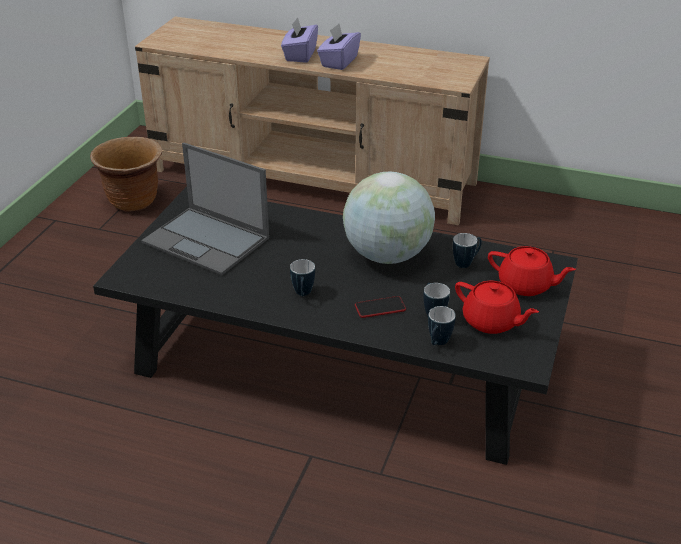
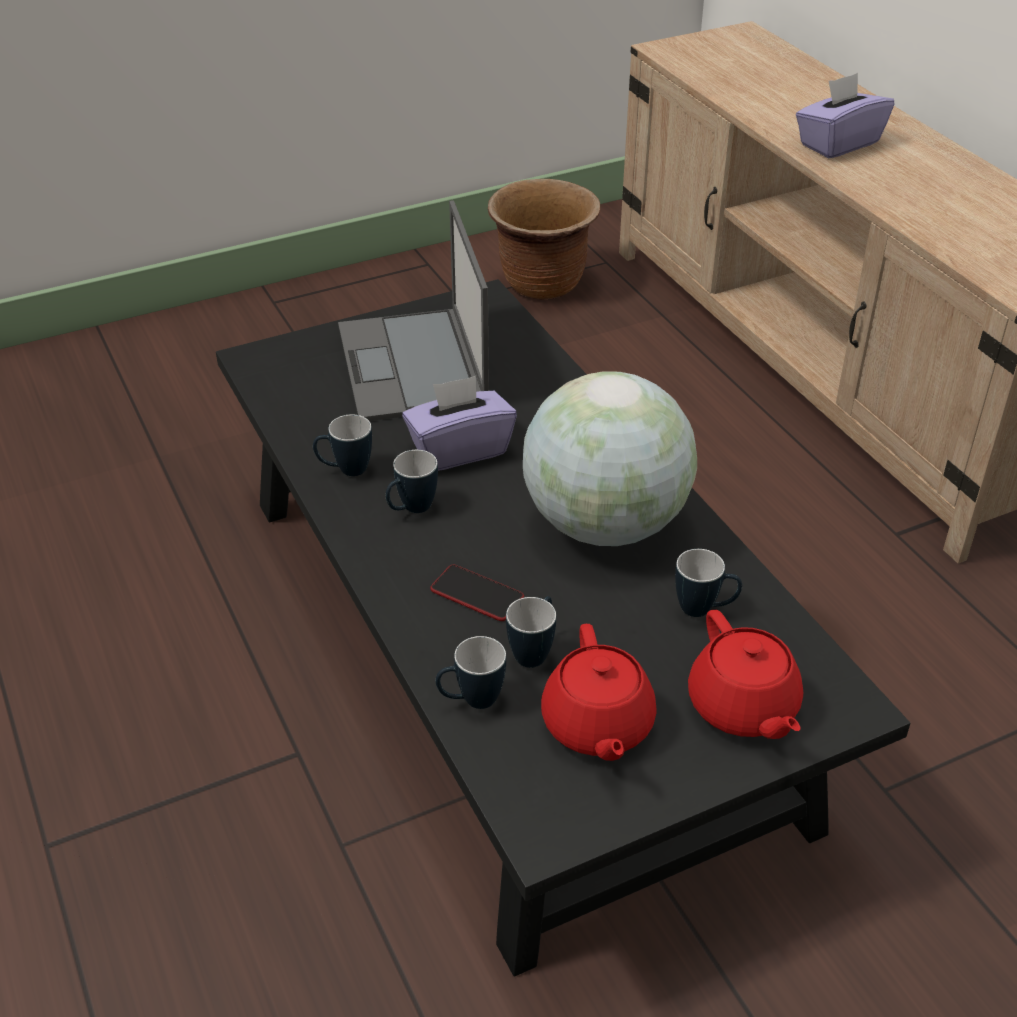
camera: 45 degrees right, 5 degrees up
(248, 297) = (345, 470): none -> mug
(338, 62) = (882, 177): purple tissue box -> purple tissue box (459, 449)

